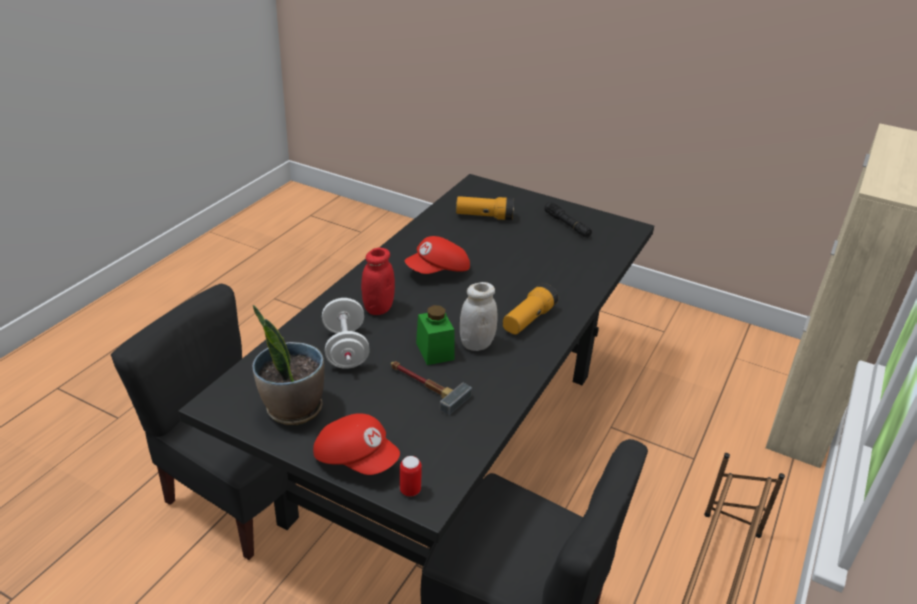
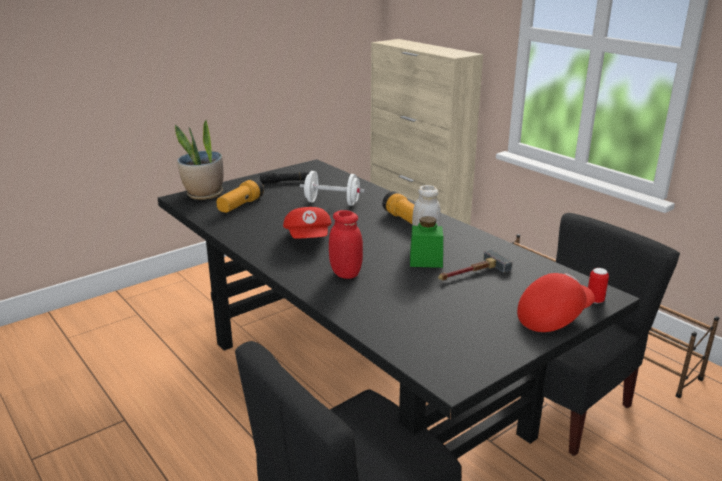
camera: 65 degrees left, 10 degrees down
(293, 408) = (476, 337): potted plant -> potted plant (204, 194)
(345, 349) = (399, 298): white dumbbell -> white dumbbell (332, 202)

